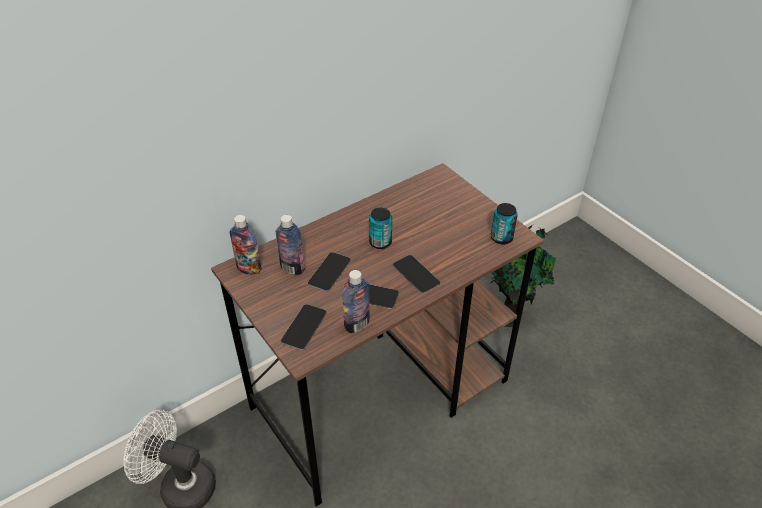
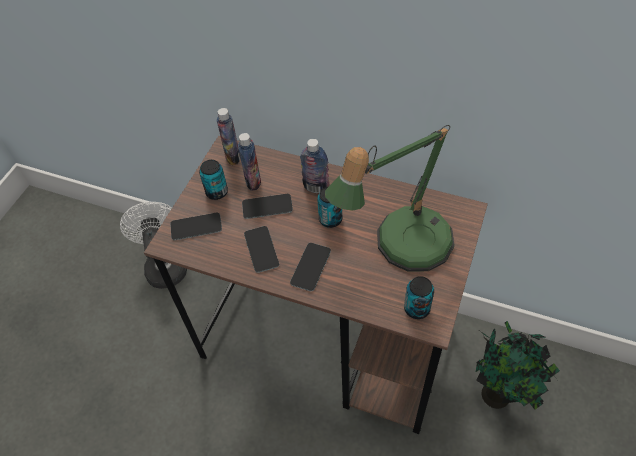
camera: 60 degrees right, 10 degrees up
(278, 296) = (217, 192): none -> can
(357, 324) = (222, 258): bottle -> bottle (316, 187)
(442, 218) = (403, 246): none -> table lamp

